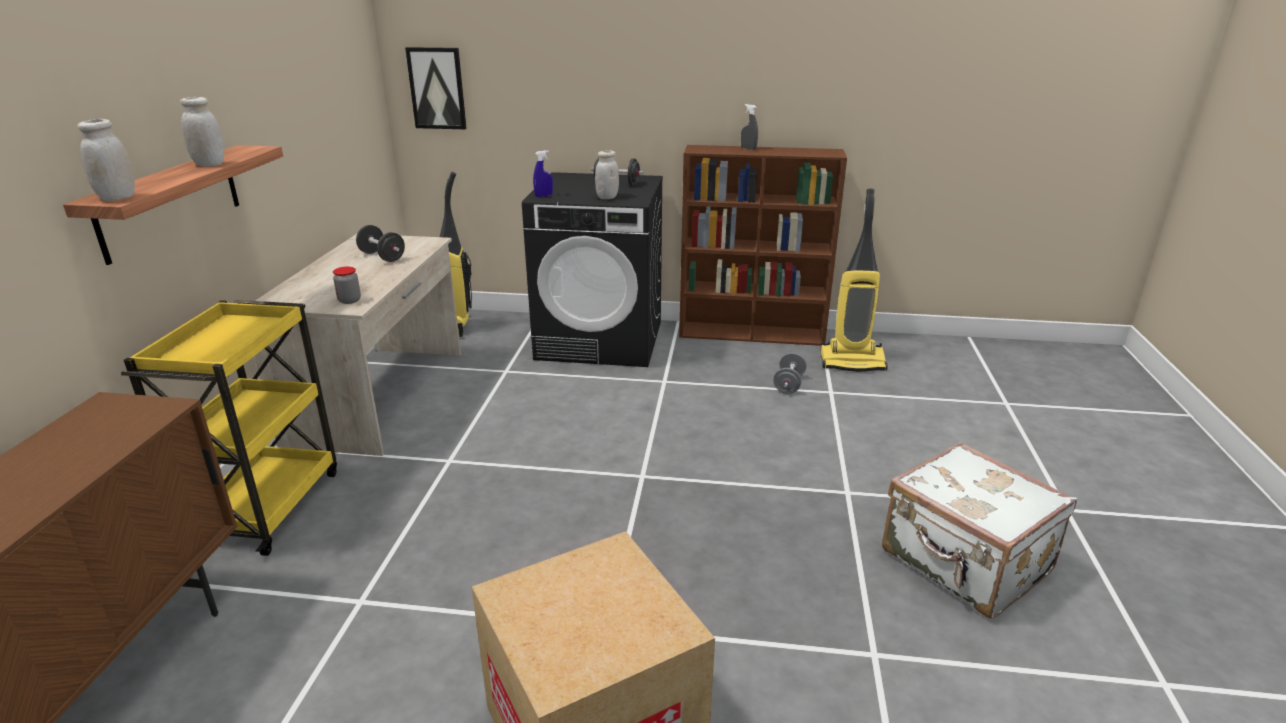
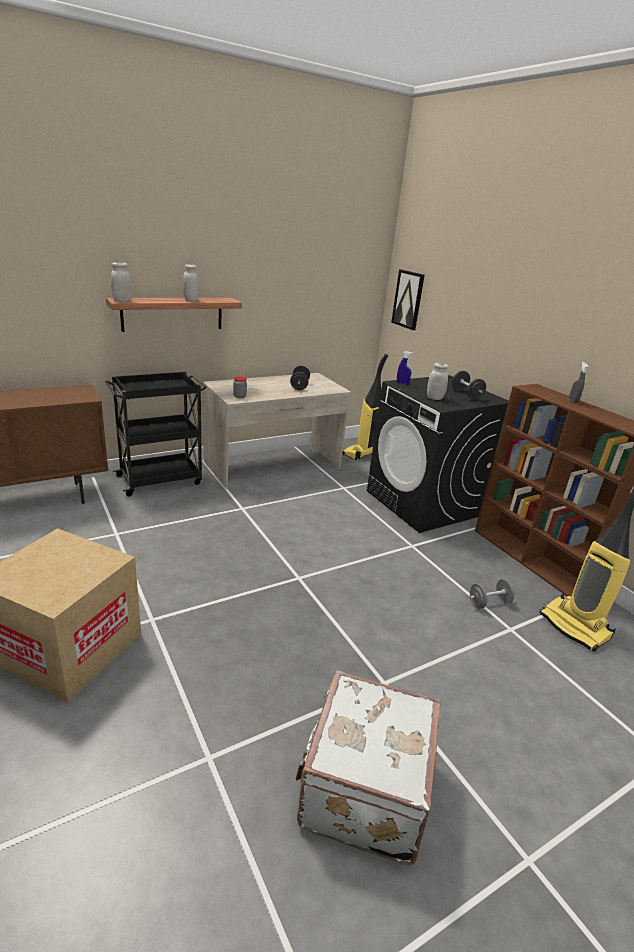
camera: 50 degrees right, 0 degrees up
(267, 505) = (161, 479): yellow cart -> black cart

